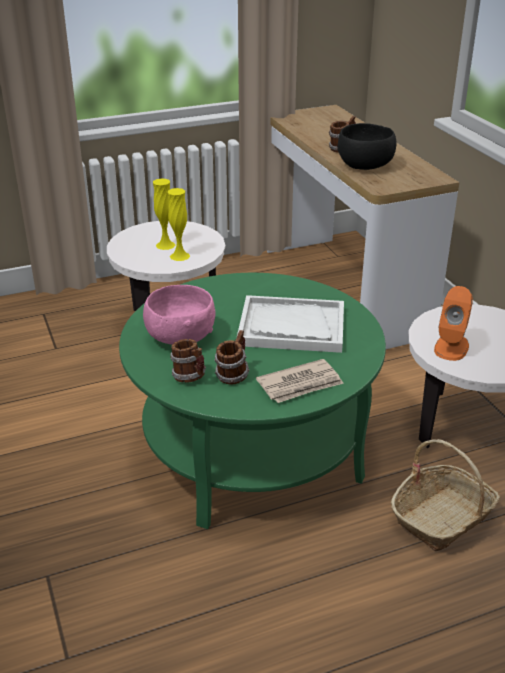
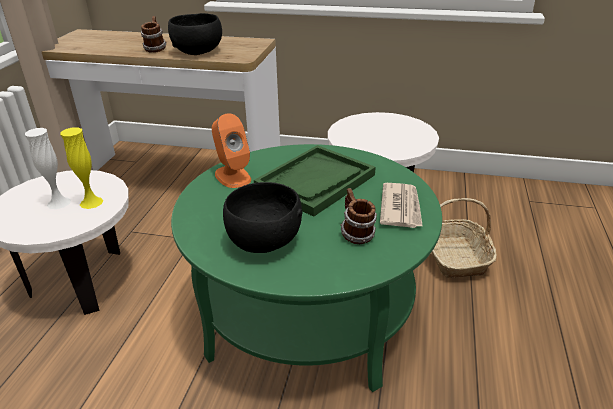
camera: 55 degrees left, 0 degrees up
(165, 245) = (59, 203): yellow vase -> white vase
(180, 337) = (264, 241): pink bowl -> black bowl
(190, 377) = (337, 259): mug -> none
(291, 327) = (315, 182): white tray -> green tray
(451, 347) = (380, 145): orange speaker -> orange speaker (232, 176)

